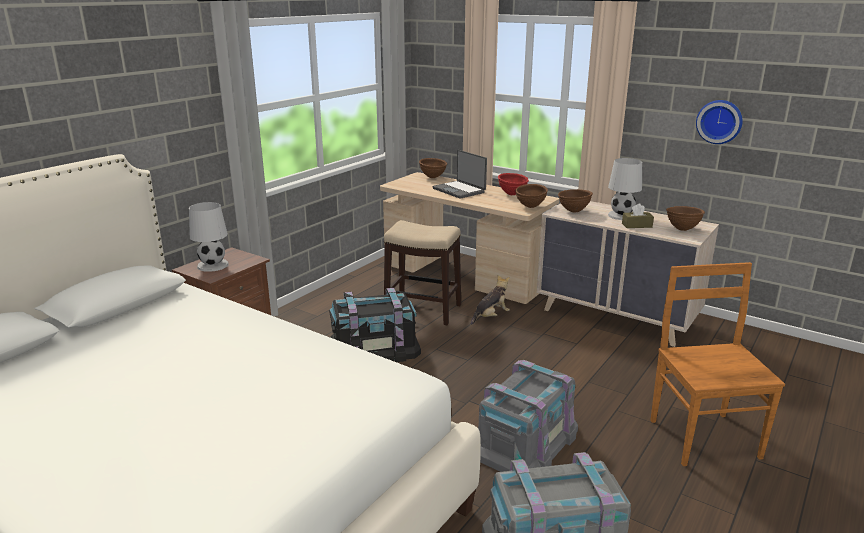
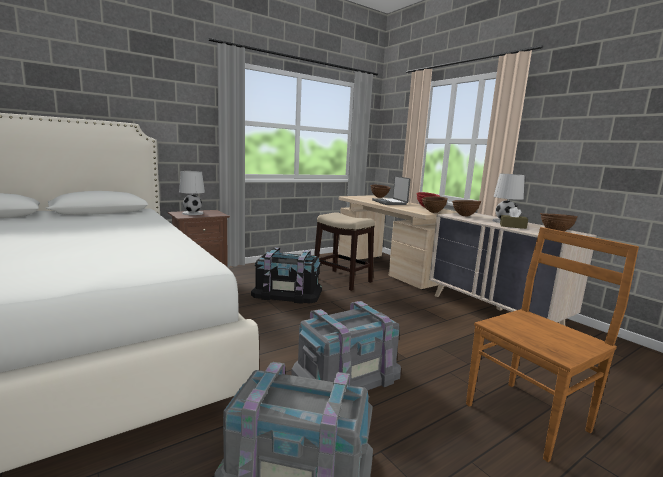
camera: 20 degrees right, 10 degrees down
(491, 316) = (388, 292): plush toy -> none
(702, 437) = (528, 416): brown chair -> brown chair turned 45 degrees clockwise
(719, 121) = (603, 145): wall clock -> none

